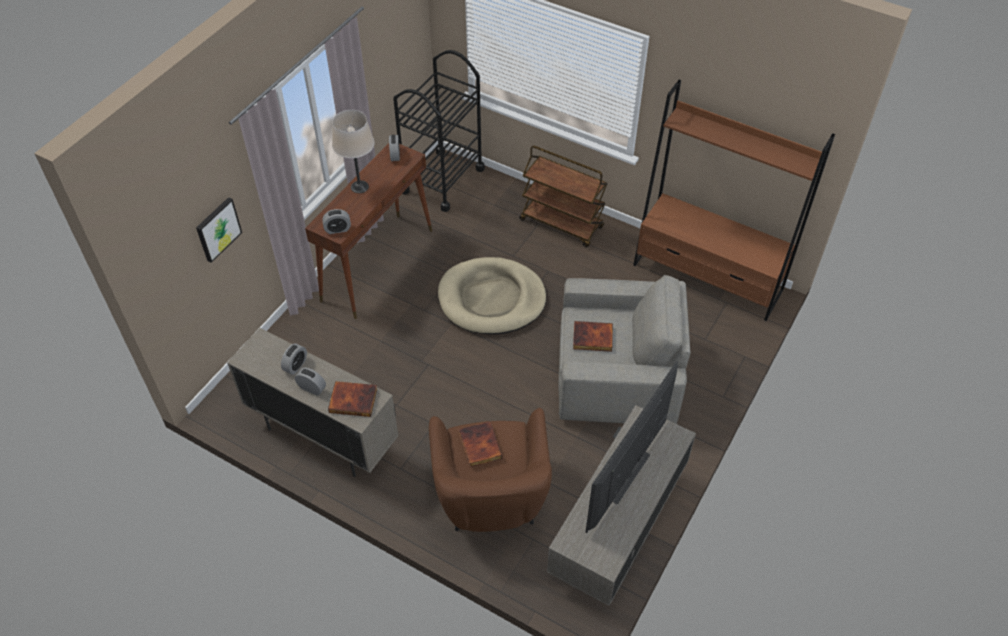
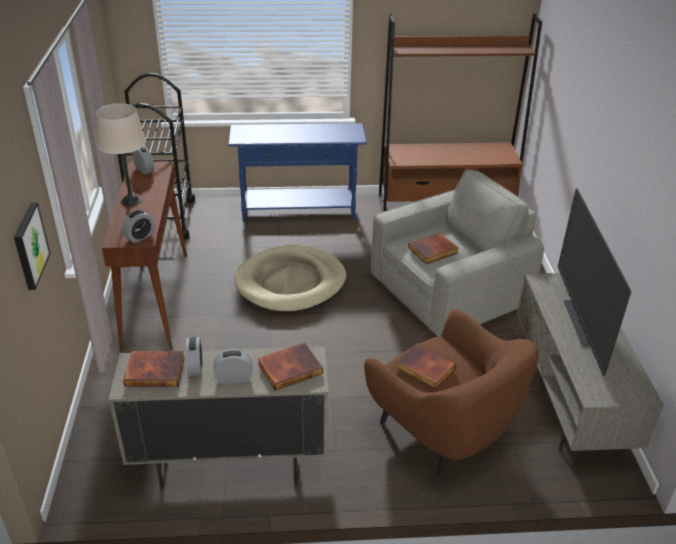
camera: 35 degrees left, 15 degrees down
(270, 355) = (155, 370): none -> book
(562, 223) = (299, 212): brown cart -> blue console table

